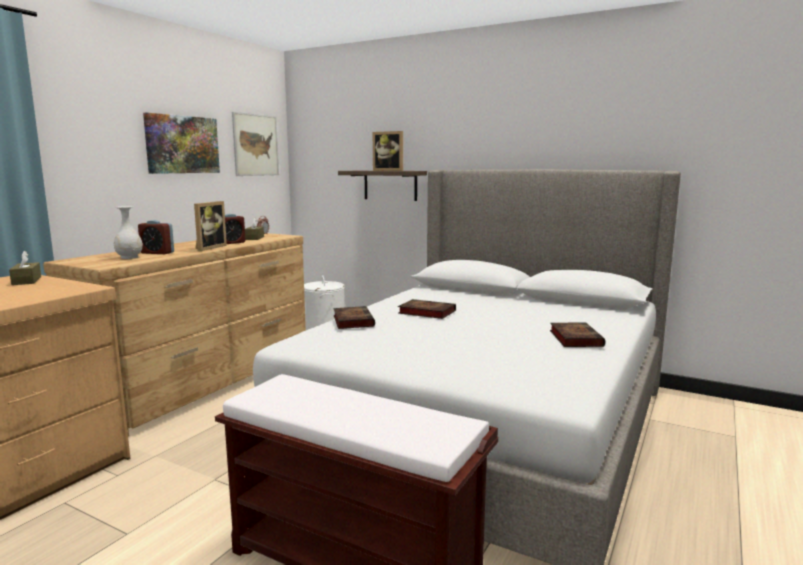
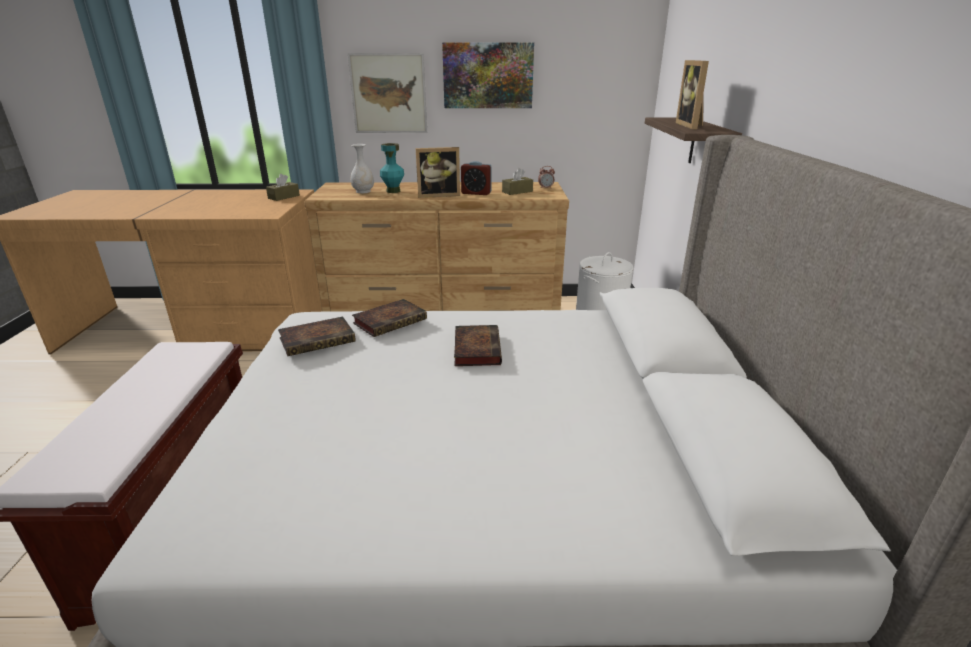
camera: 60 degrees right, 15 degrees up
(157, 253) = (393, 191): alarm clock -> turquoise vase
(256, 145) = (598, 72): picture -> picture (389, 94)
(574, 338) = (454, 500): book -> book (319, 339)

